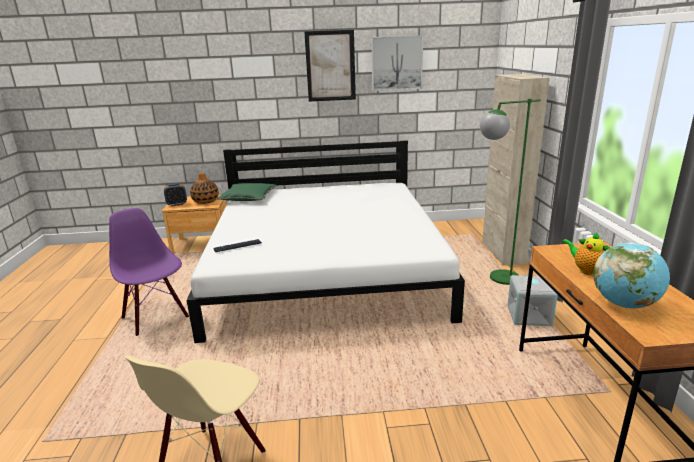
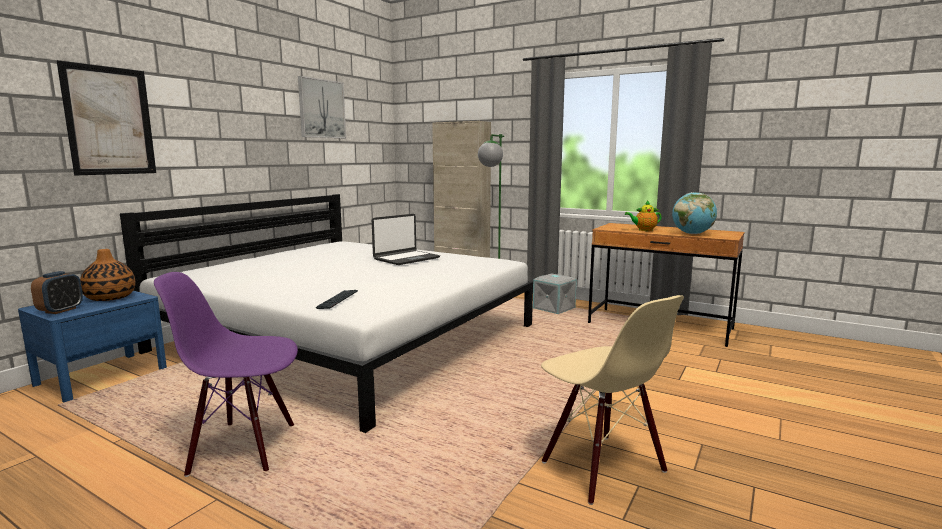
camera: 55 degrees left, 10 degrees down
(202, 244) = (102, 376): brown nightstand -> blue nightstand
(248, 197) = (194, 276): green pillow -> none
(330, 66) = (258, 103): picture -> picture (109, 121)
(377, 219) = (406, 258): none -> laptop

